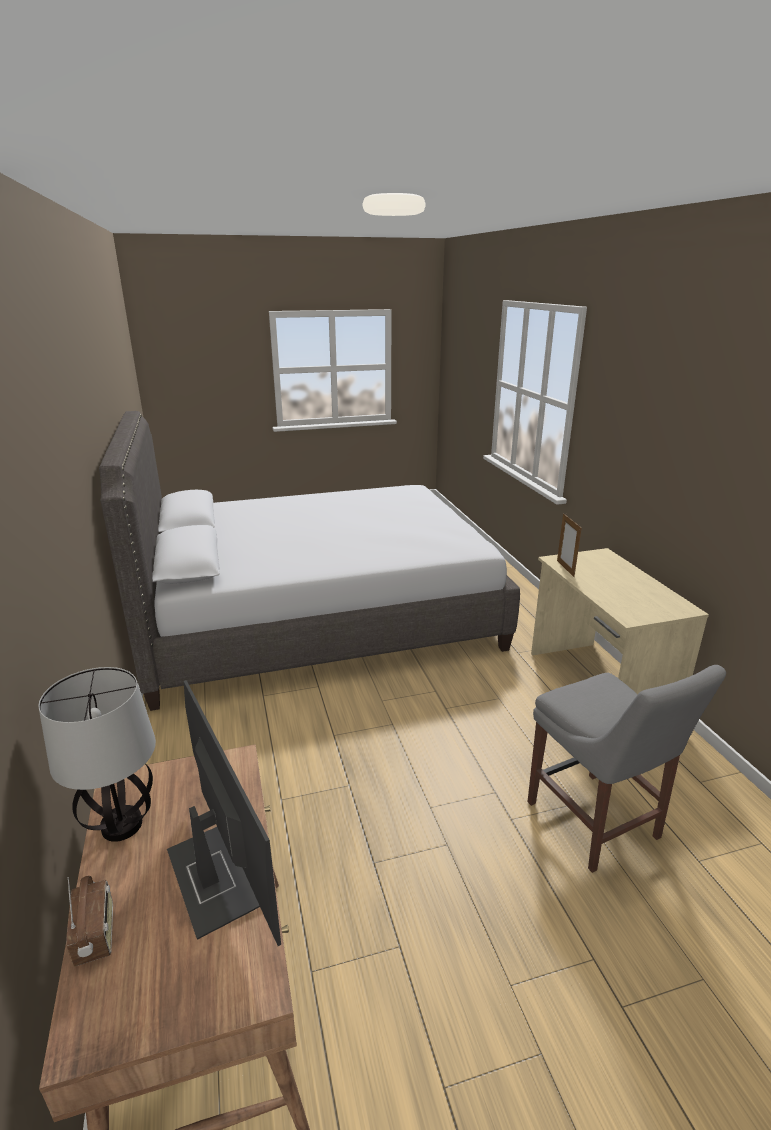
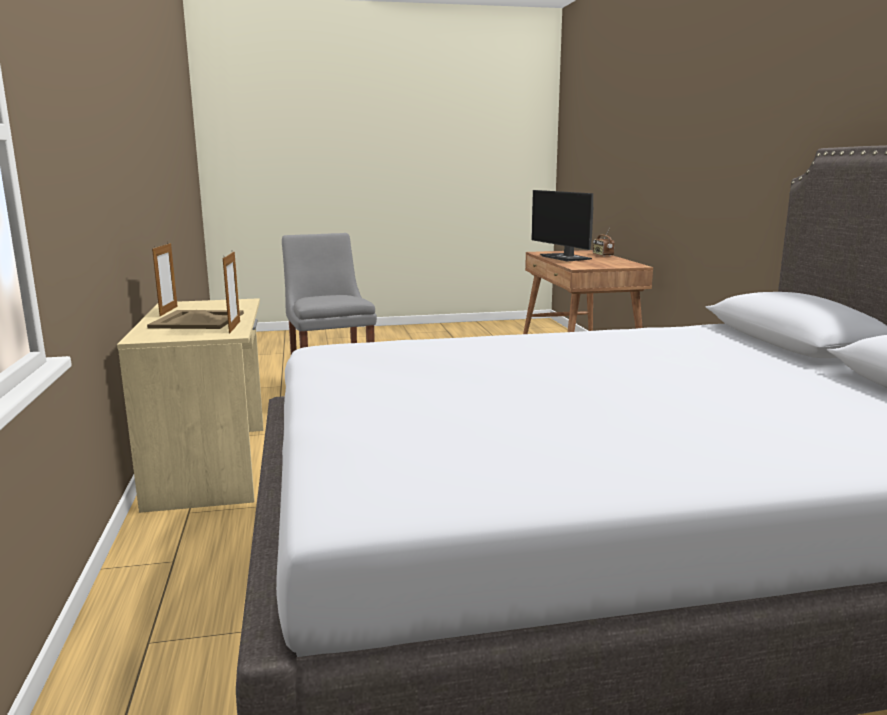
camera: 175 degrees left, 10 degrees down
(123, 825) = (619, 262): table lamp -> none
(608, 577) = (197, 320): none -> beige tray
(660, 593) = (168, 311): none -> picture frame

